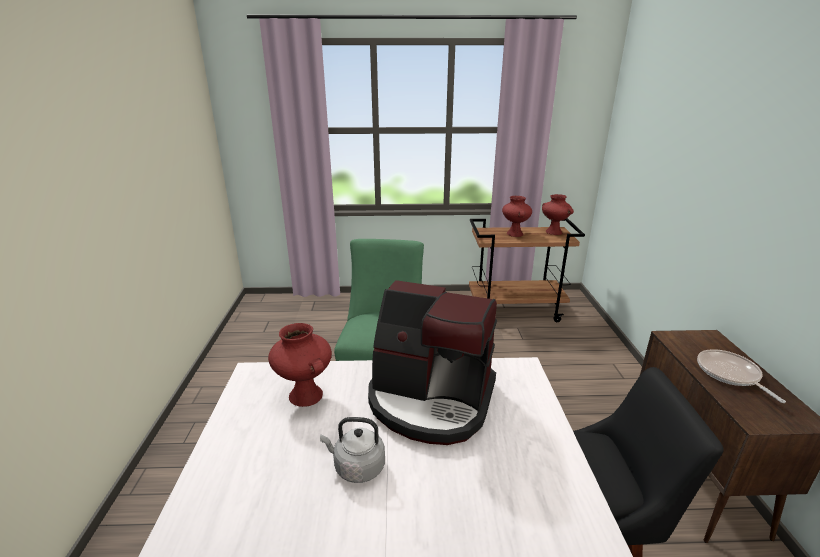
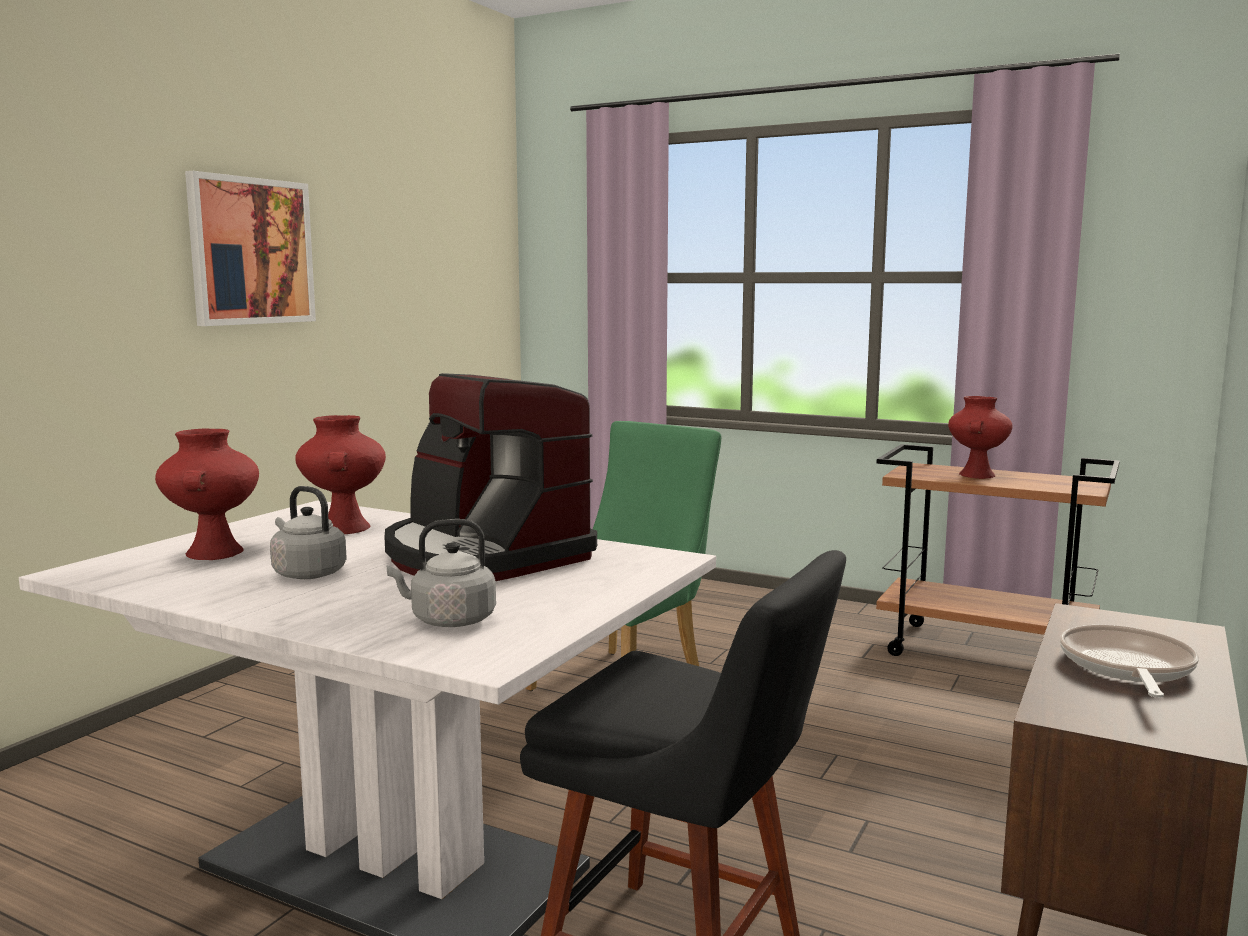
camera: 30 degrees right, 15 degrees down
(80, 165) = (251, 251): none -> picture
(513, 490) = (448, 620): none -> grey kettle
(553, 232) = (1068, 481): red vase -> red vase (213, 552)

